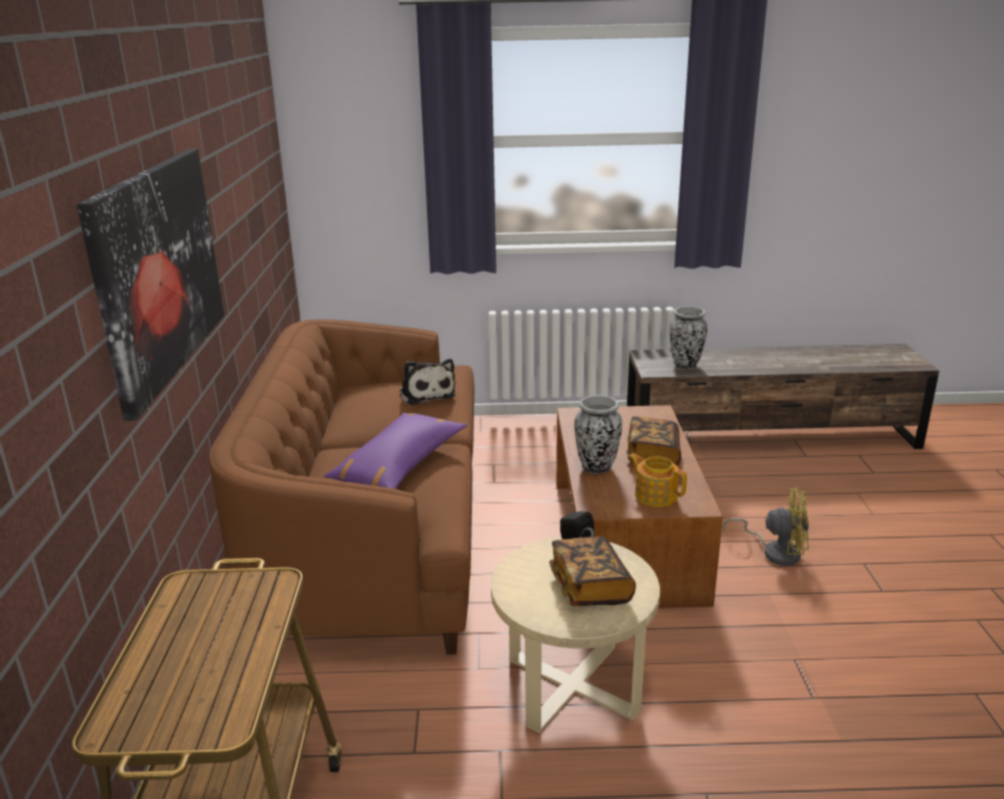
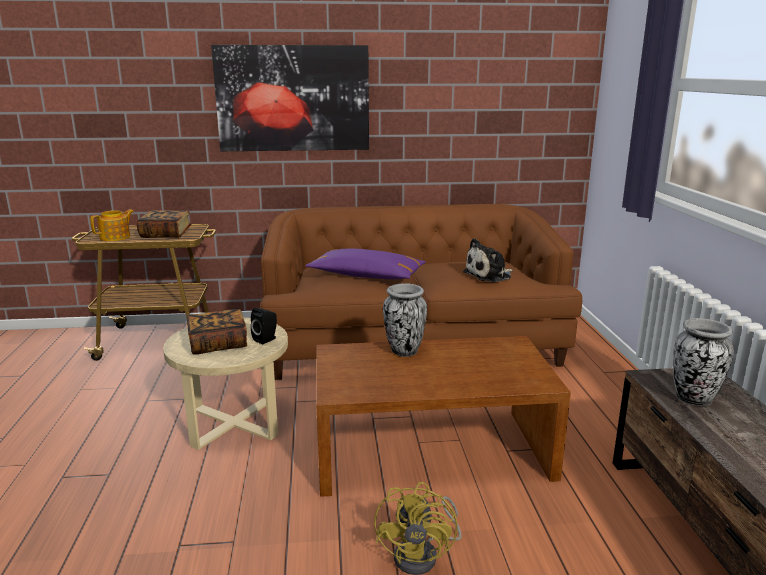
camera: 85 degrees right, 5 degrees down
(653, 455) = (435, 376): book -> book (166, 234)
(655, 495) = (354, 375): teapot -> teapot (116, 237)

